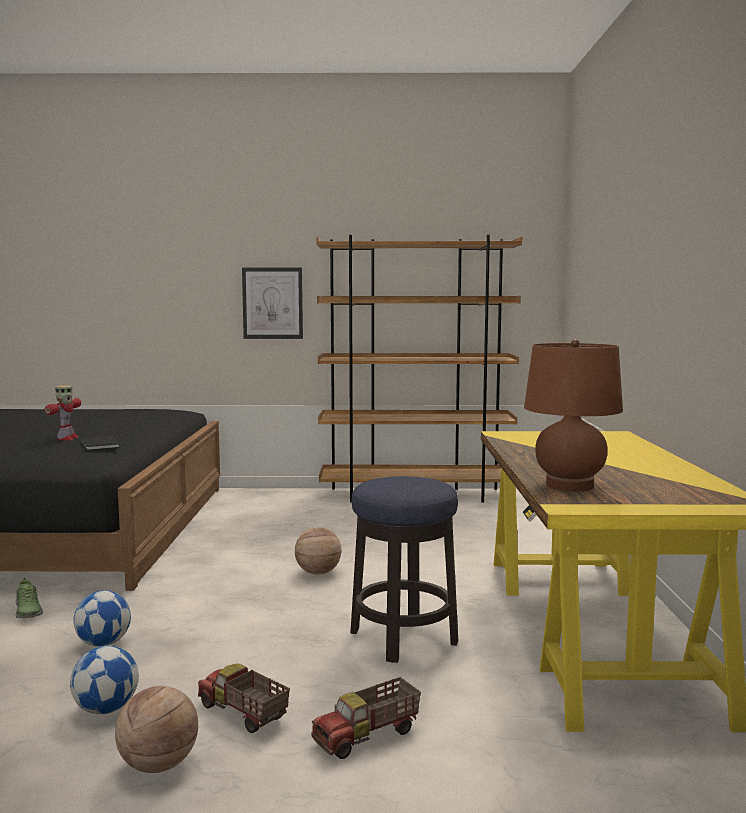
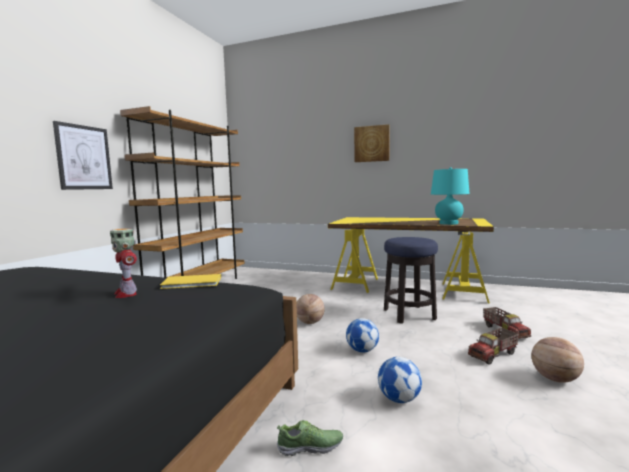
camera: 70 degrees left, 0 degrees up
(67, 438) = (127, 293): toy robot -> toy robot turned 150 degrees counterclockwise
(98, 445) = (193, 283): black book -> yellow book
(106, 709) = (500, 396): football -> football (362, 350)
(569, 485) = (448, 223): brown table lamp -> turquoise table lamp
(666, 257) = (371, 144): none -> picture

